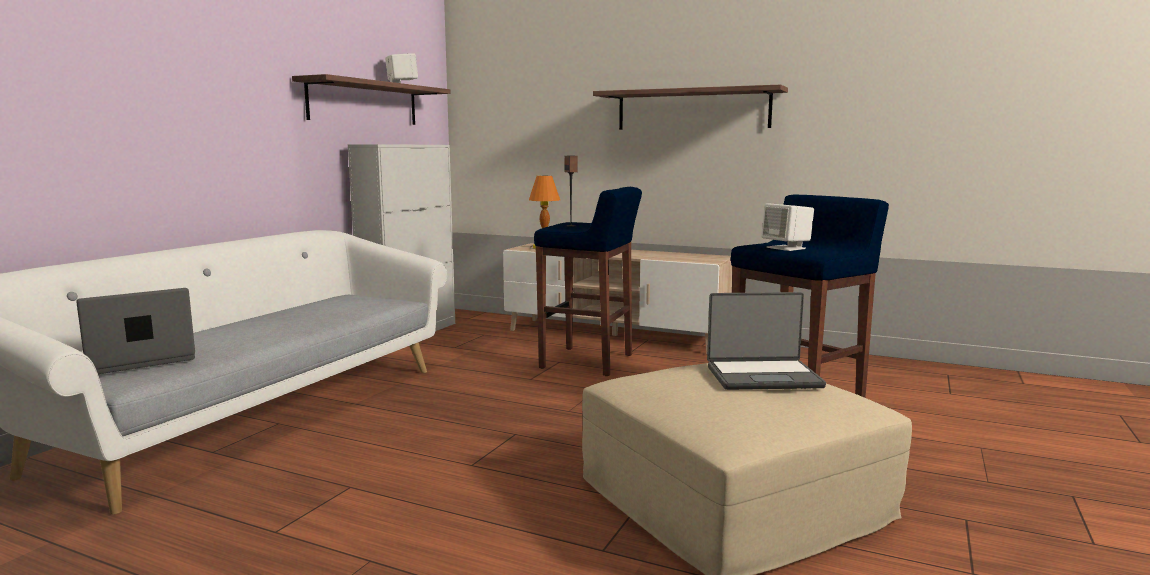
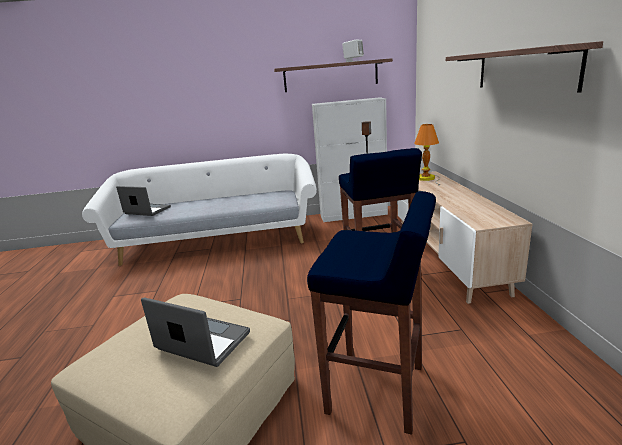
camera: 60 degrees right, 10 degrees up
(763, 376) = (202, 342): laptop -> laptop turned 150 degrees clockwise
(786, 248) = (347, 247): white speaker -> none

